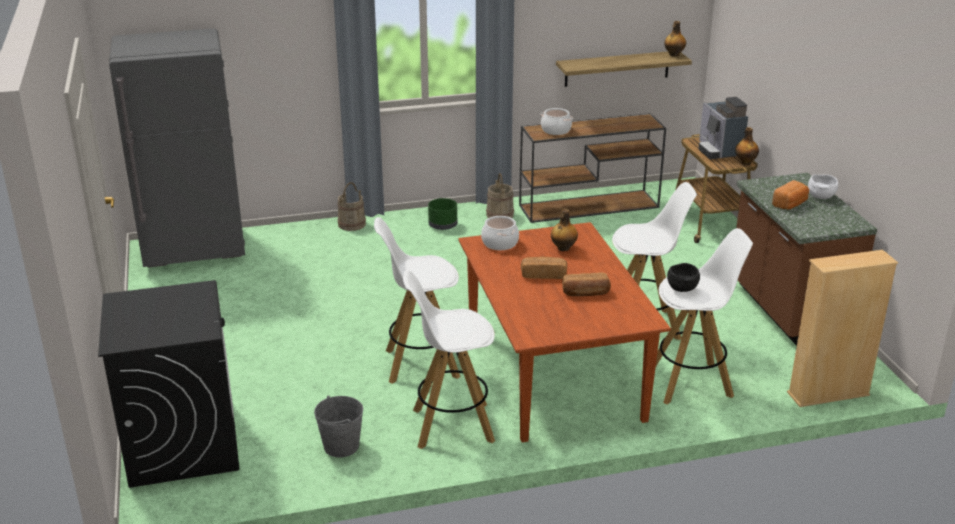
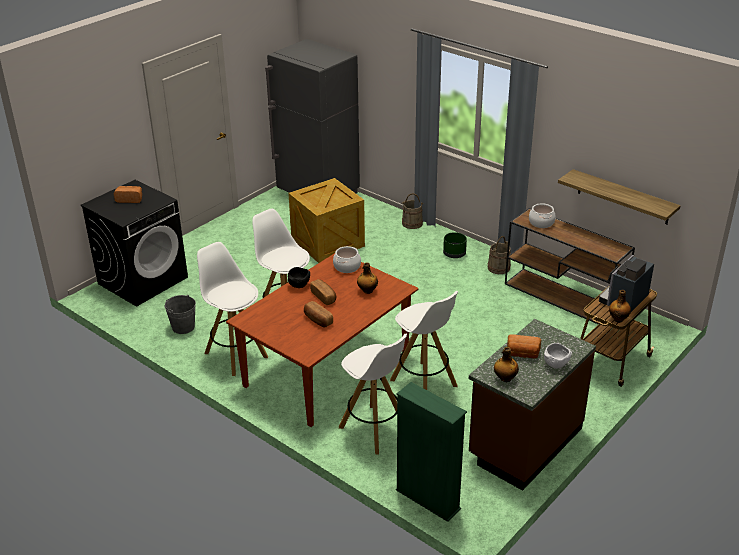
camera: 55 degrees right, 5 degrees up
(155, 312) = (130, 199): none -> bread
(308, 283) = (328, 242): none -> crate
(673, 54) = (666, 206): bottle -> bottle (505, 378)
(681, 288) = (365, 354): black bowl -> black bowl (299, 285)
(828, 394) = (427, 499): beige bookcase -> green bookcase

